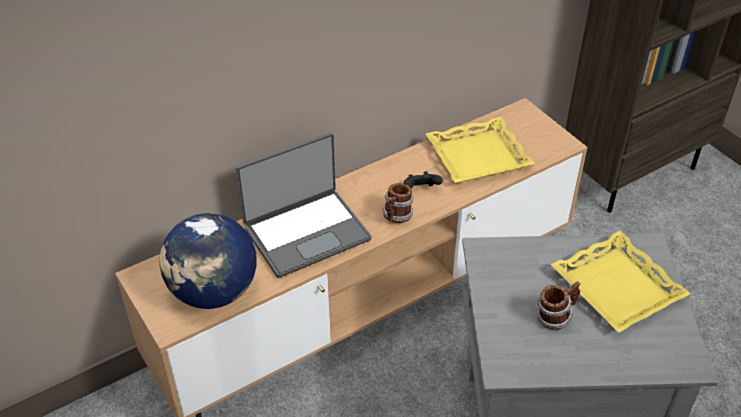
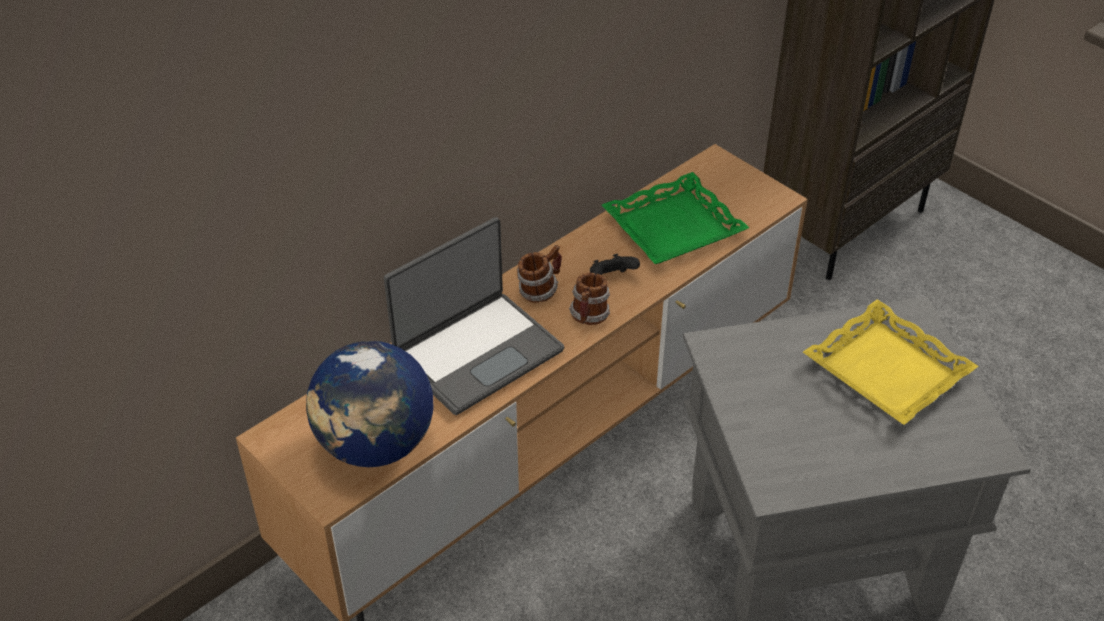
camera: 10 degrees left, 0 degrees up
(478, 157) = (673, 228): yellow tray -> green tray
(555, 317) = (821, 417): mug -> mug (539, 290)

